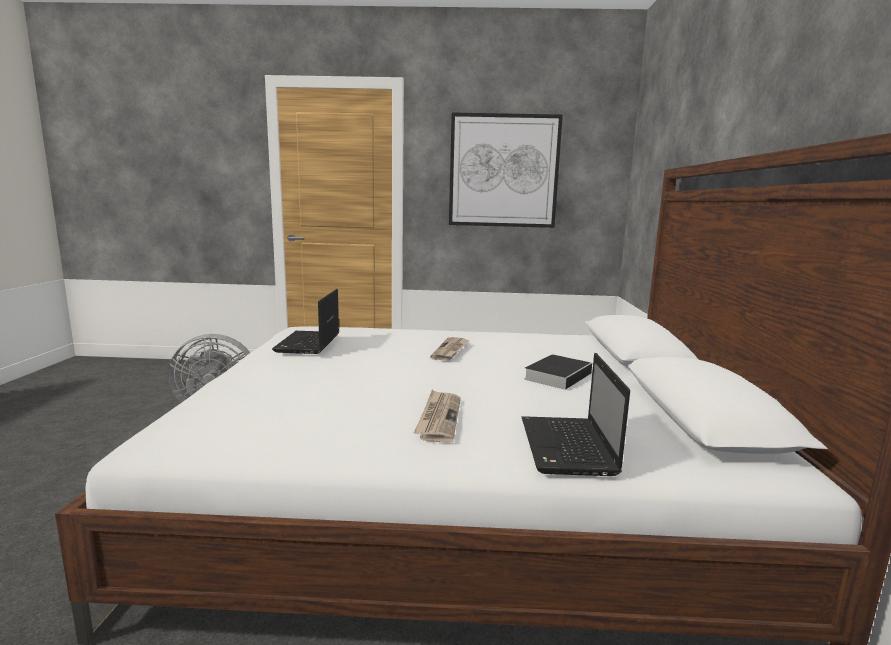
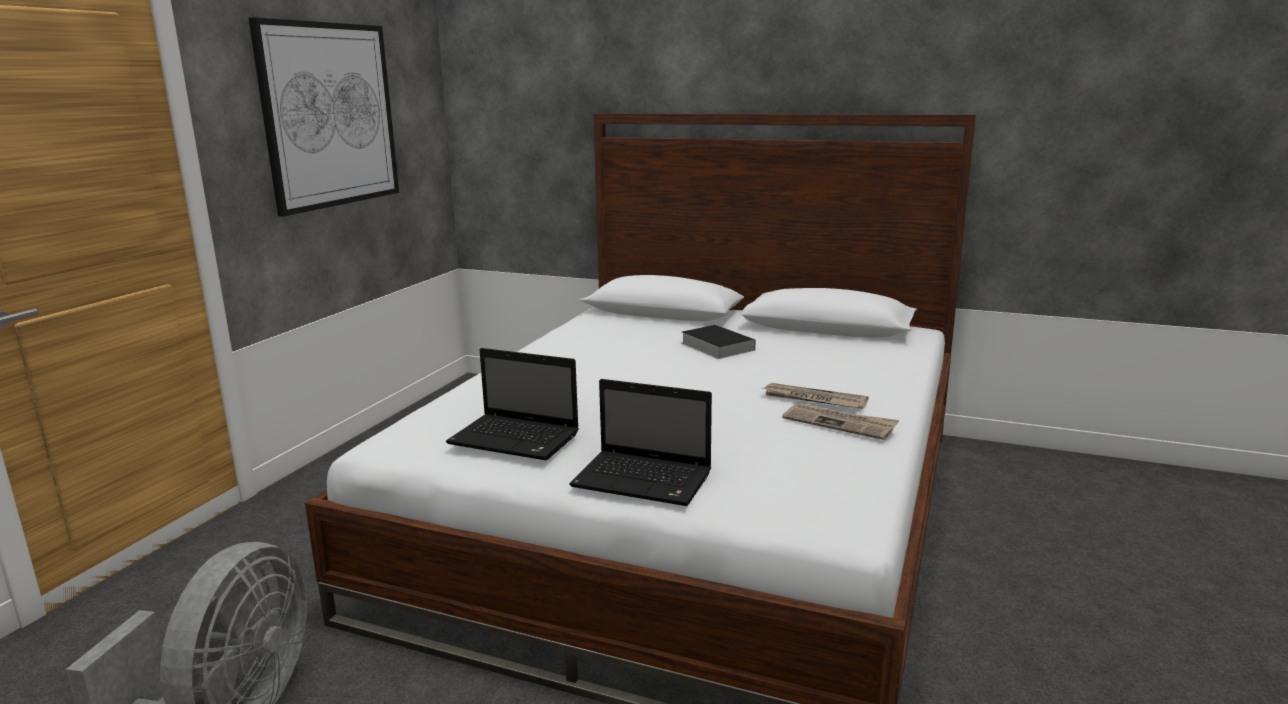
camera: 70 degrees left, 5 degrees up
(450, 350) = (607, 371): newspaper -> newspaper (840, 424)
(568, 448) = (880, 369): laptop -> laptop (645, 480)

